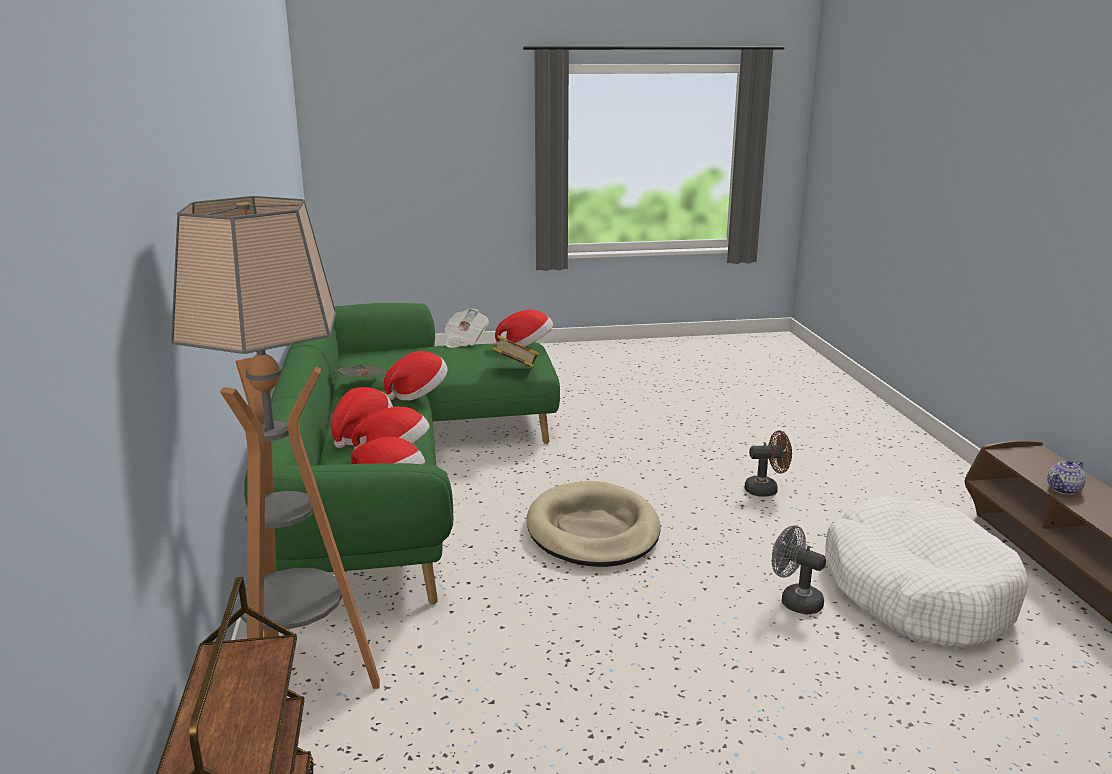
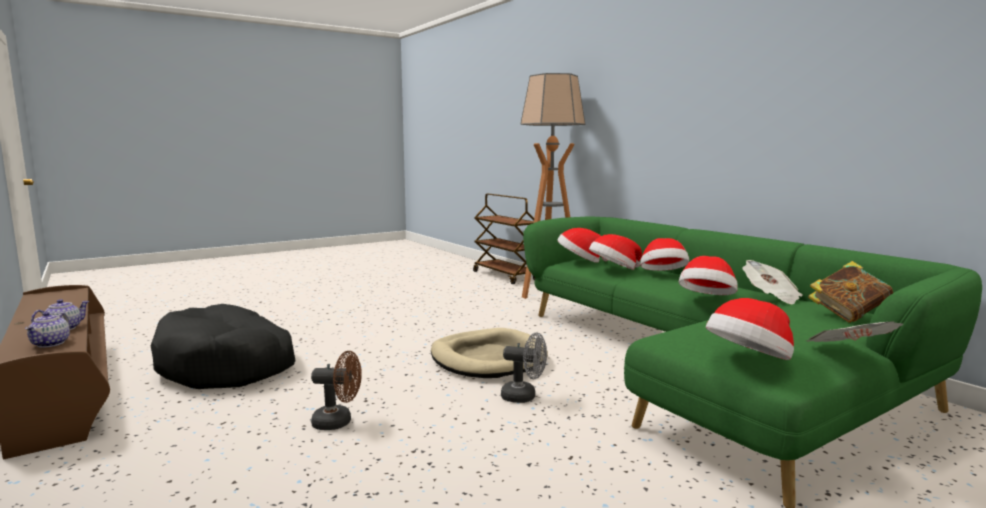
camera: 155 degrees right, 10 degrees down
(515, 370) = (679, 329): book -> book (847, 316)
(766, 489) = (338, 422): brown fan -> brown fan turned 150 degrees counterclockwise
(795, 600) = (324, 348): grey fan -> grey fan (524, 397)
(917, 592) = (227, 365): white dog bed -> black dog bed
(1037, 466) = (51, 343): none -> teapot

